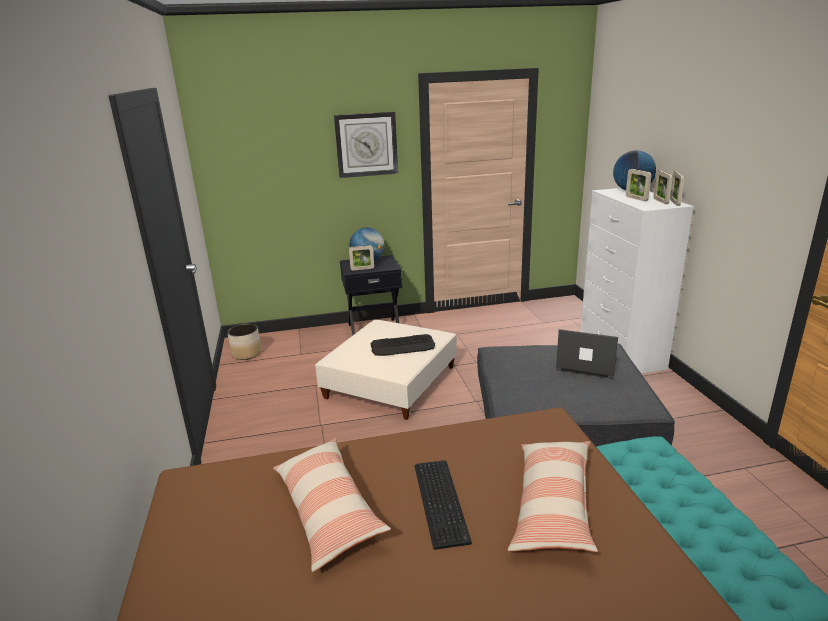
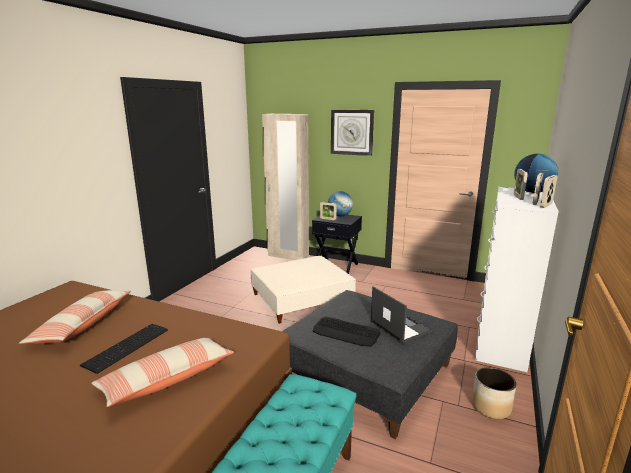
camera: 35 degrees right, 5 degrees down
(246, 353) = (252, 257): planter -> planter (490, 406)
(294, 336) = (288, 256): none -> beige wardrobe
(403, 346) = (309, 274): keyboard -> keyboard (346, 332)

